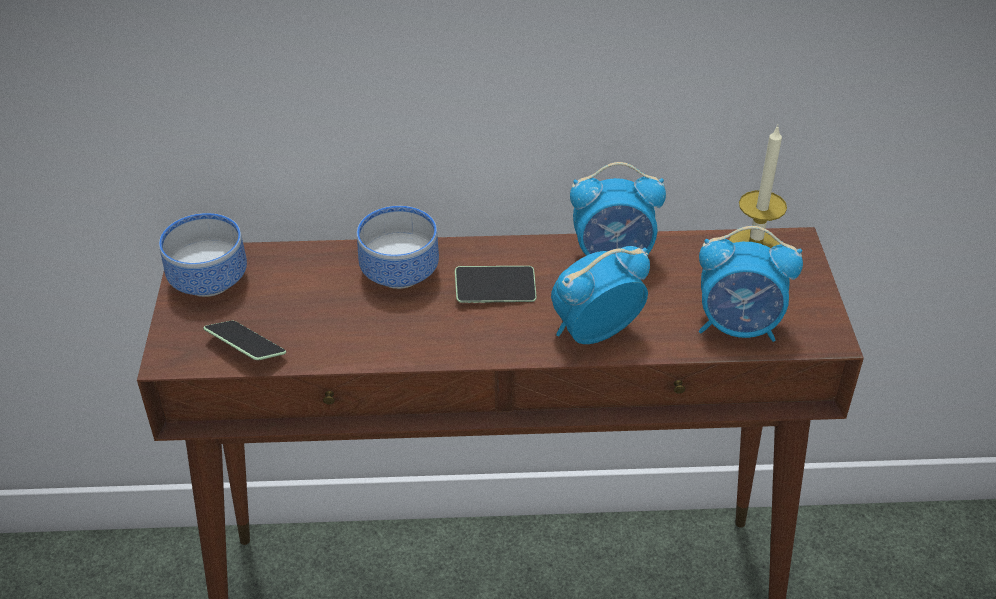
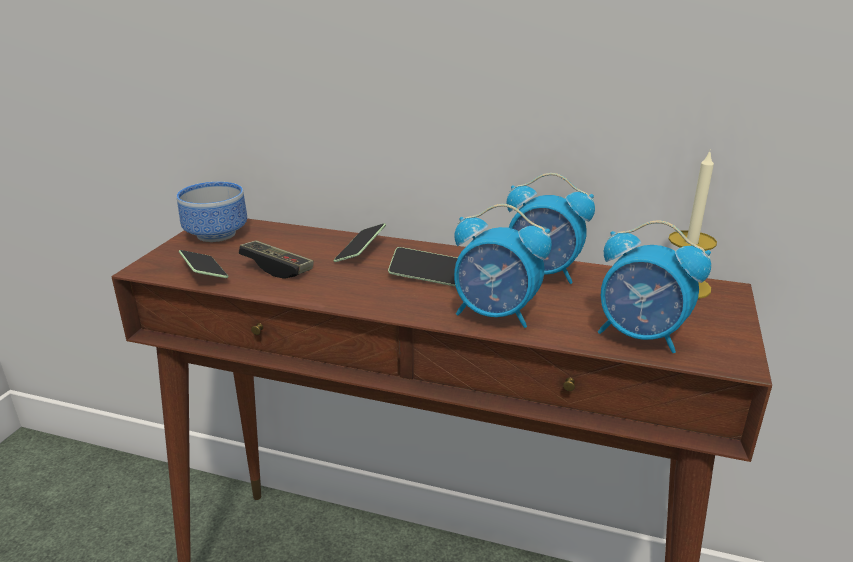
camera: 20 degrees right, 15 degrees down
(325, 321) = (277, 268): none -> game controller
(401, 271) = (360, 251): bowl -> phone
(594, 332) = (496, 315): alarm clock -> alarm clock turned 150 degrees counterclockwise

